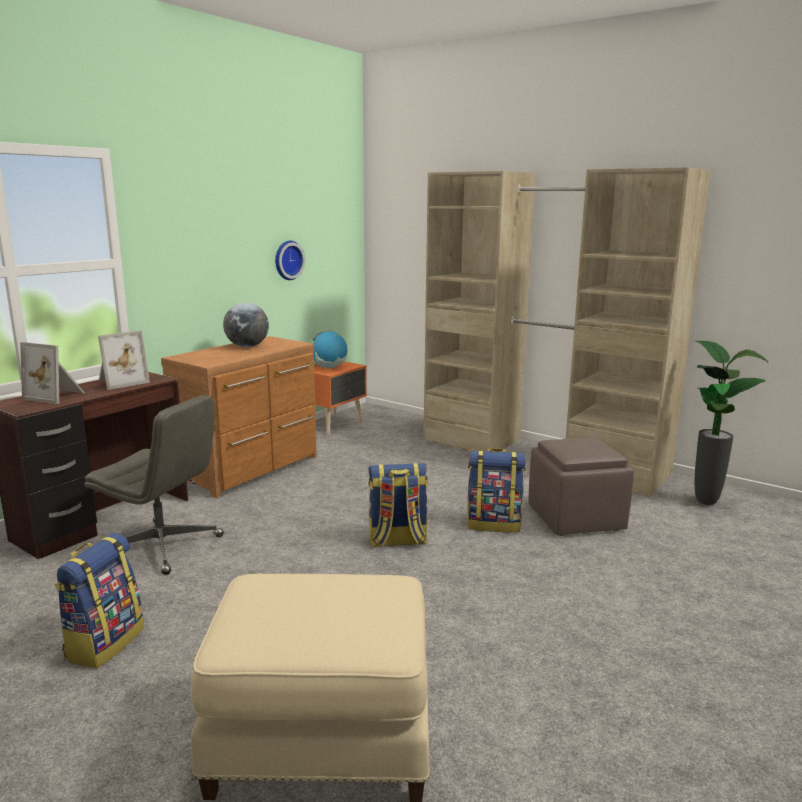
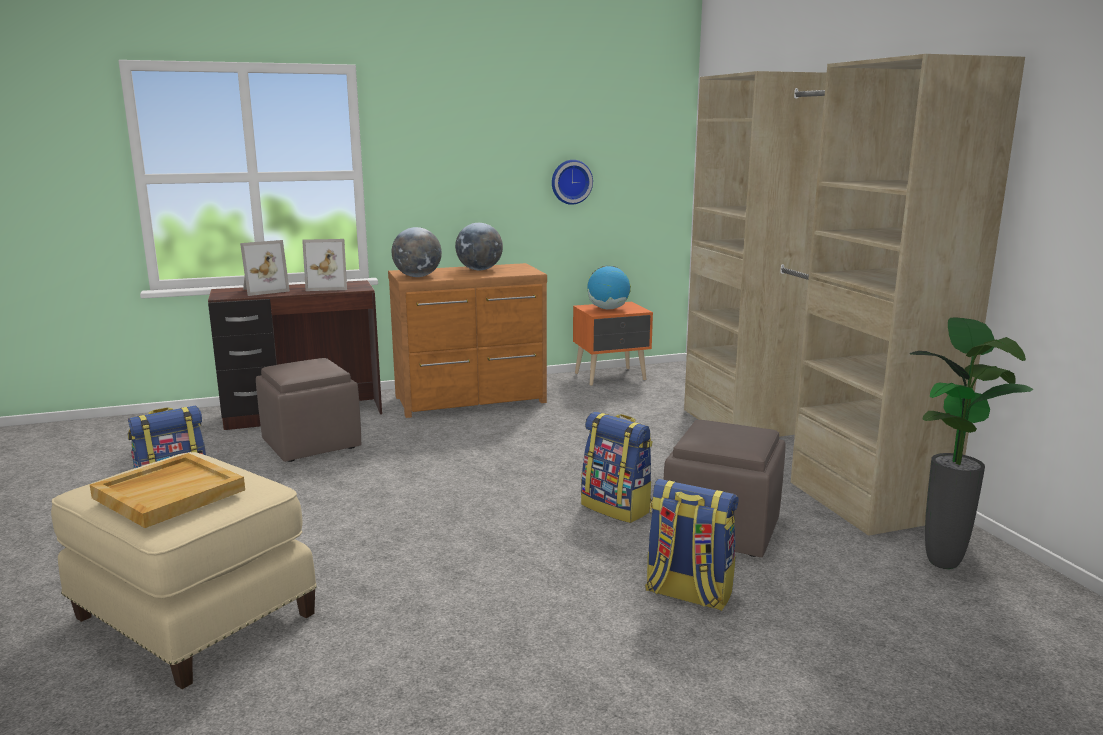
camera: 35 degrees right, 0 degrees up
(57, 396) = (263, 290): picture frame -> picture frame turned 90 degrees counterclockwise
(163, 546) = (311, 444): grey office chair -> brown ottoman
(208, 360) = (417, 276): none -> globe
(336, 616) = (169, 493): none -> beige tray
(397, 540) = (495, 494): backpack -> backpack (687, 594)

